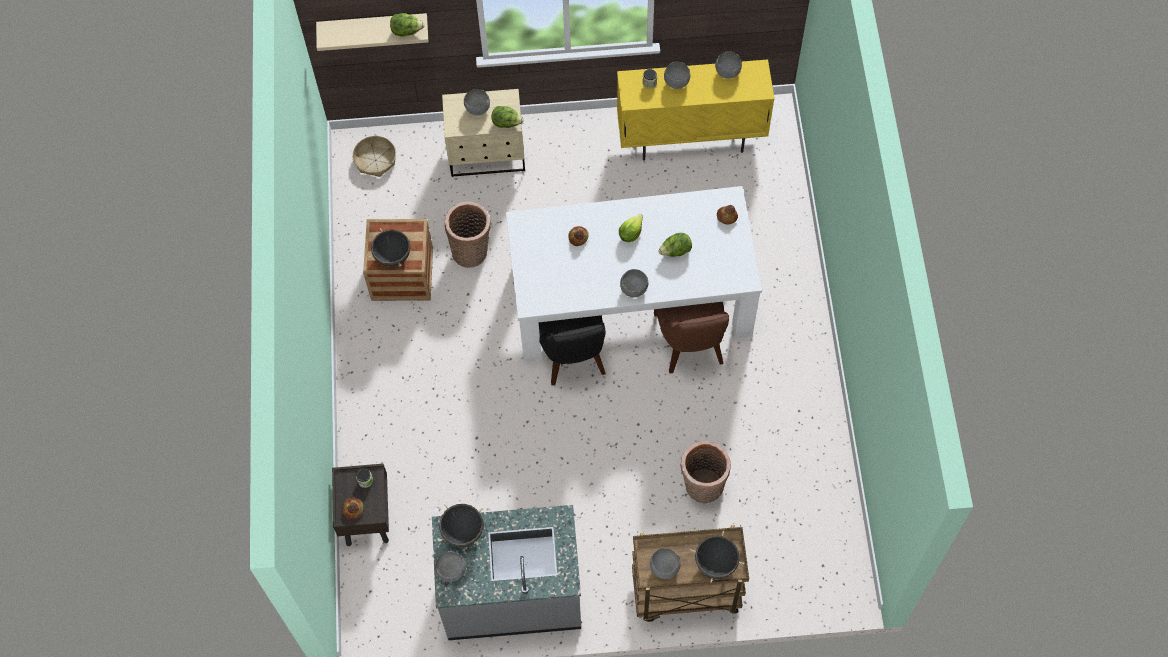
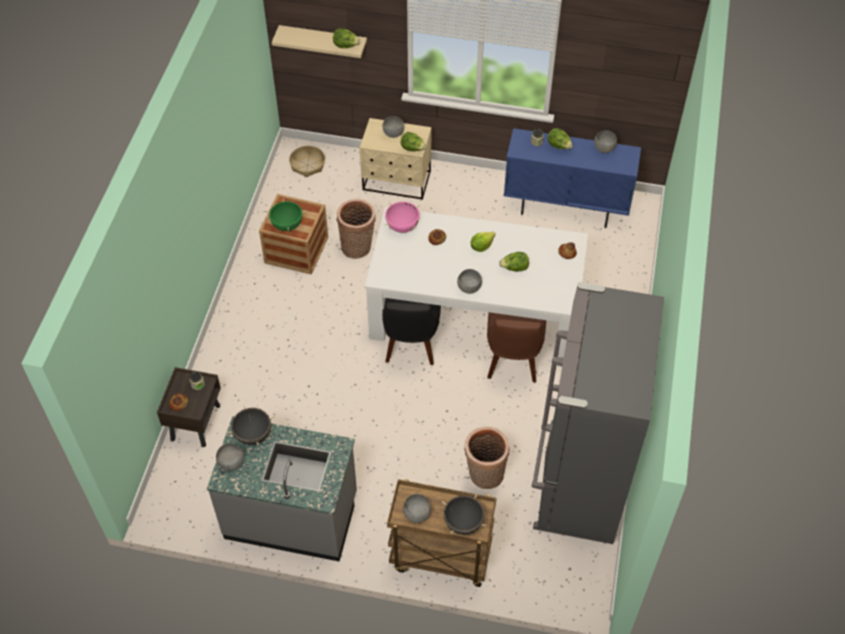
camera: 15 degrees right, 10 degrees down
(393, 256) = (287, 225): black cooking pot -> green cooking pot
(534, 232) = (402, 226): none -> pink cooking pot
(676, 81) = (559, 146): grey bowl -> lettuce
(691, 139) = (566, 208): yellow cabinet -> blue cabinet
(802, 466) = (577, 481): none -> grey fridge

